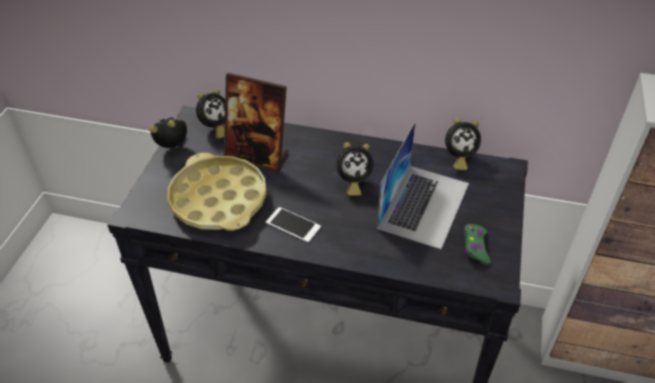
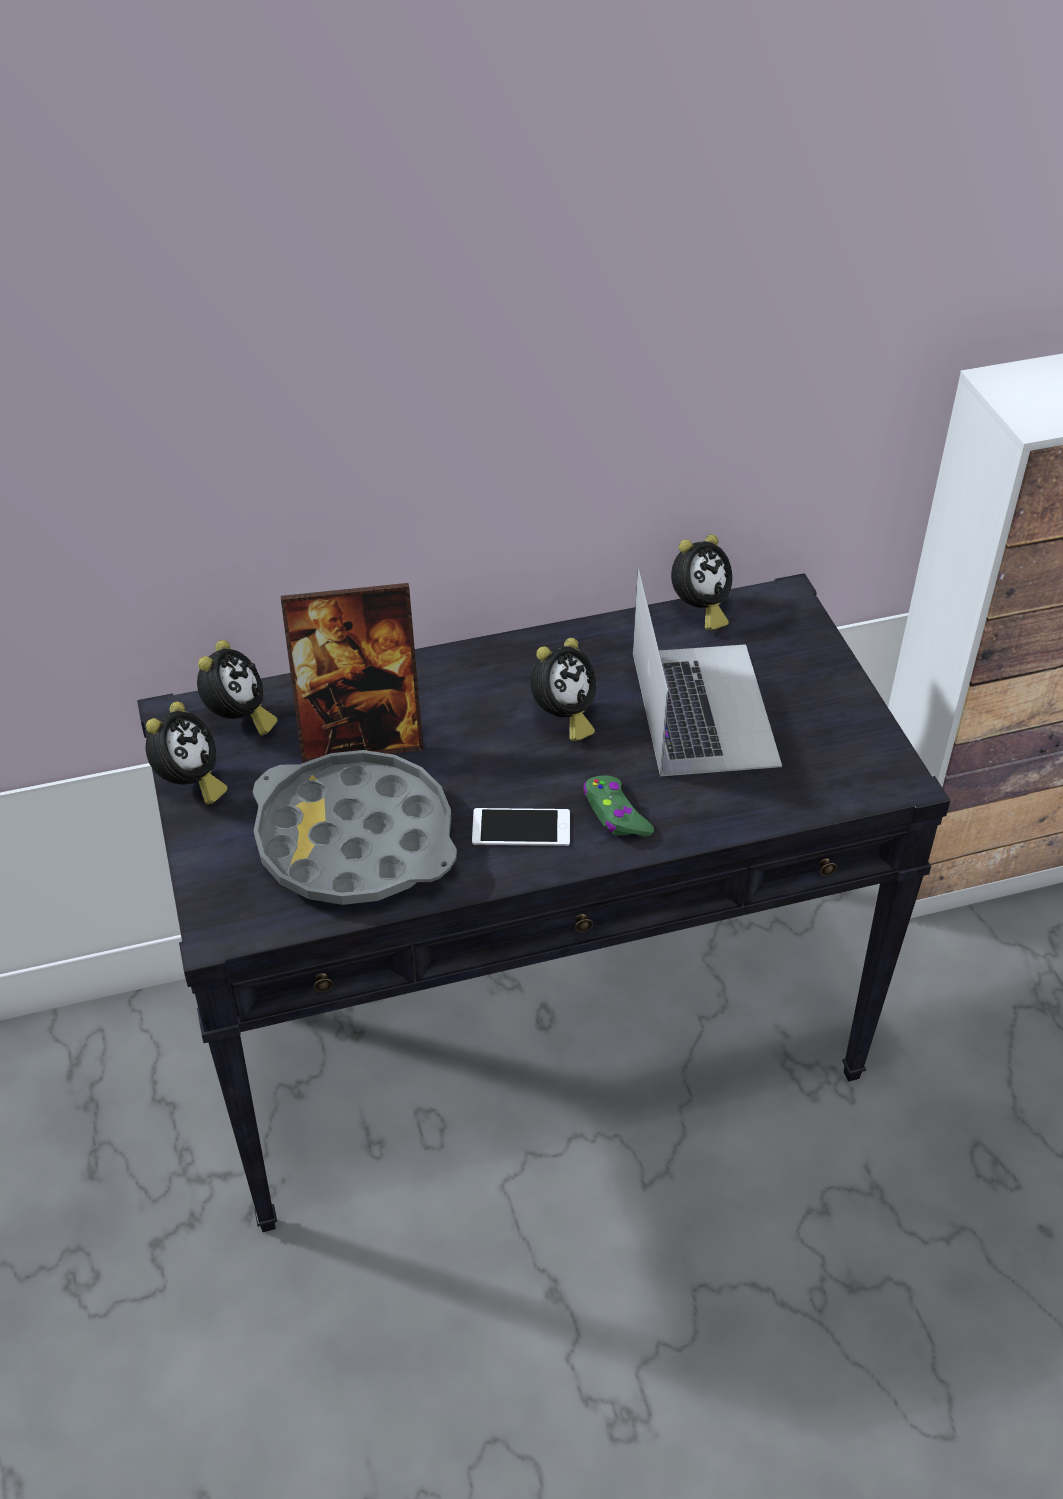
camera: 30 degrees left, 0 degrees up
(174, 147) = (189, 784): alarm clock -> alarm clock turned 150 degrees clockwise
(218, 199) = (355, 840): yellow tray -> grey tray
(475, 247) = (828, 741): green game controller -> green game controller (615, 814)

